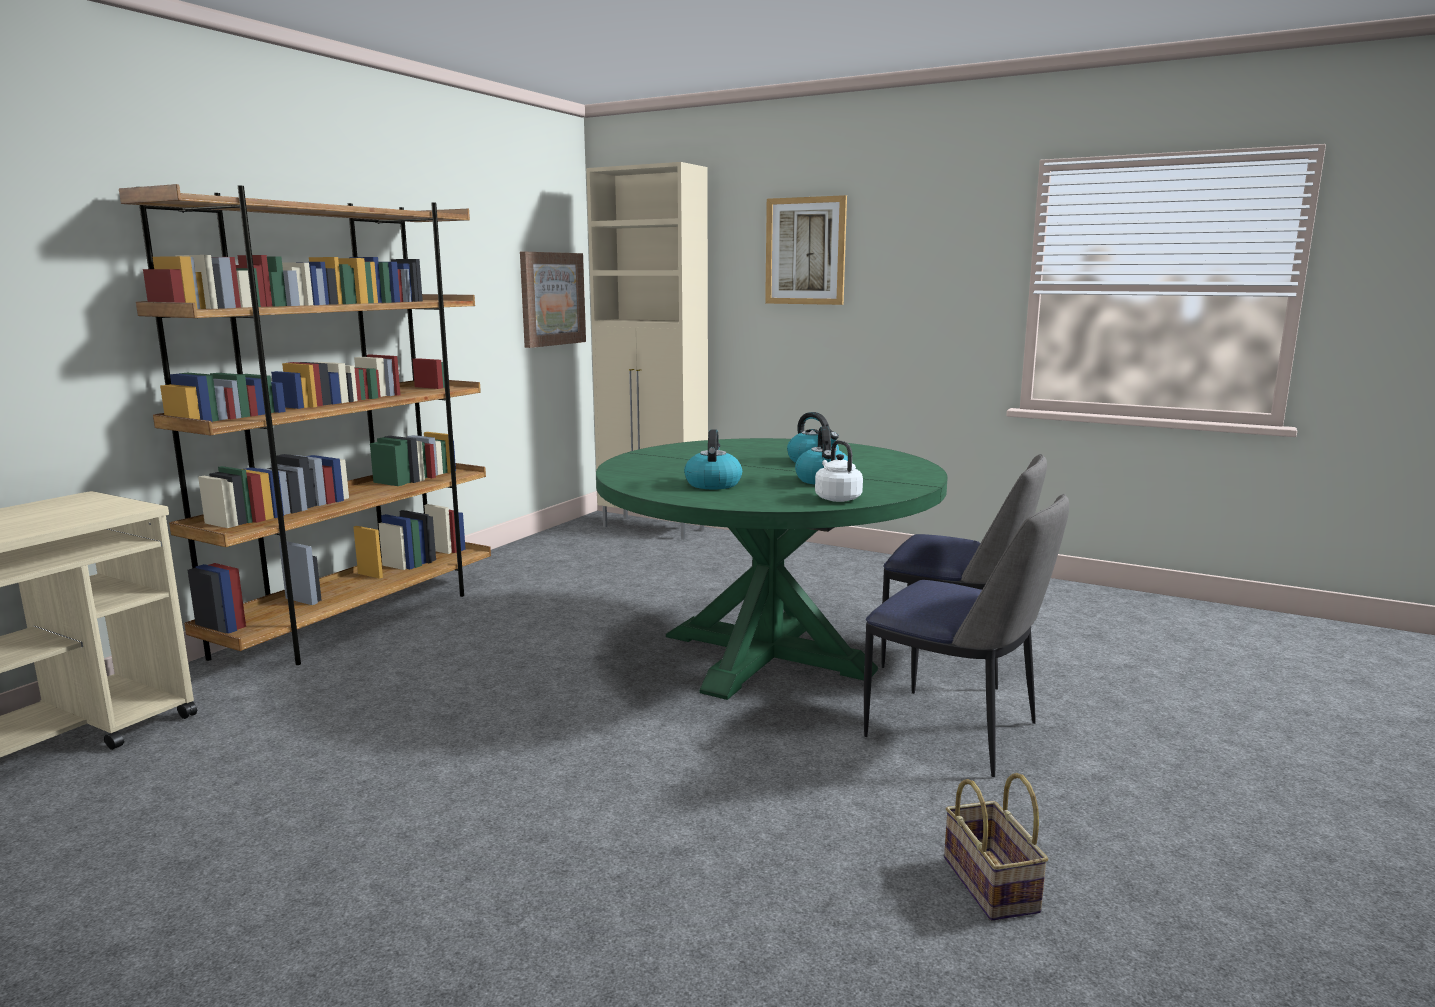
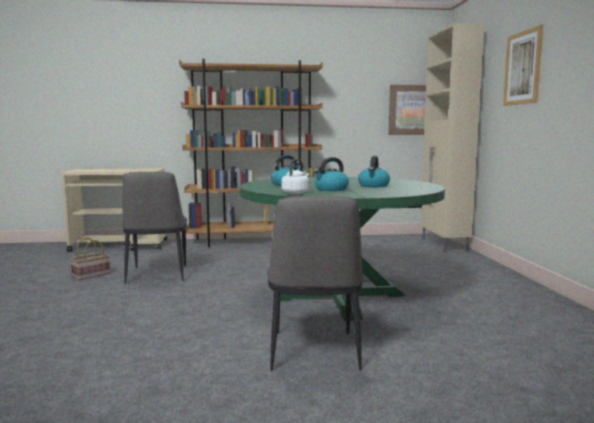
camera: 55 degrees right, 5 degrees down
(954, 659) = (415, 334): chair -> chair (157, 275)
(993, 886) = (154, 390): basket -> basket (90, 275)

